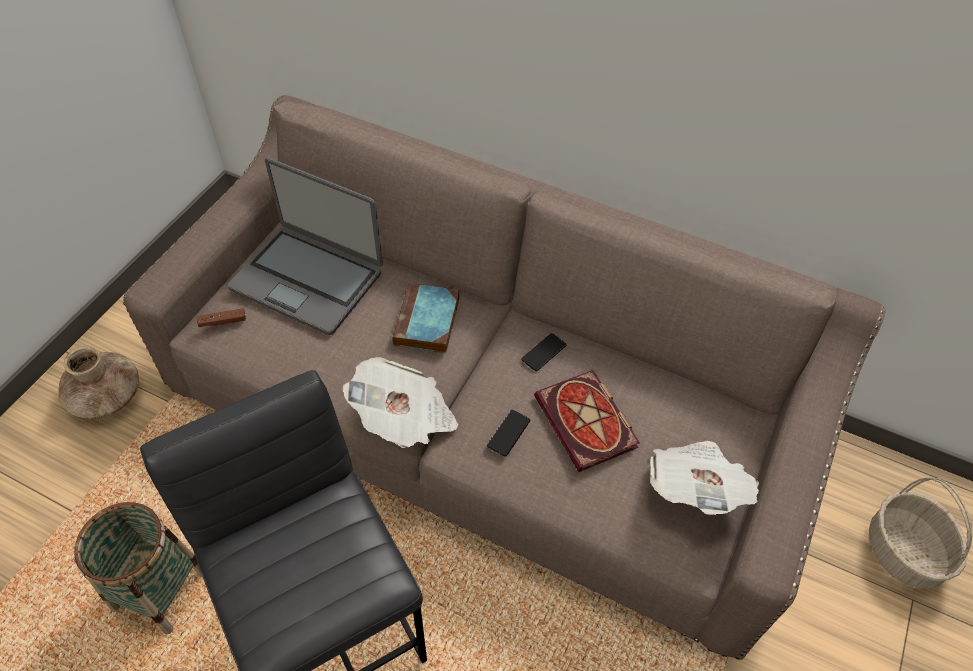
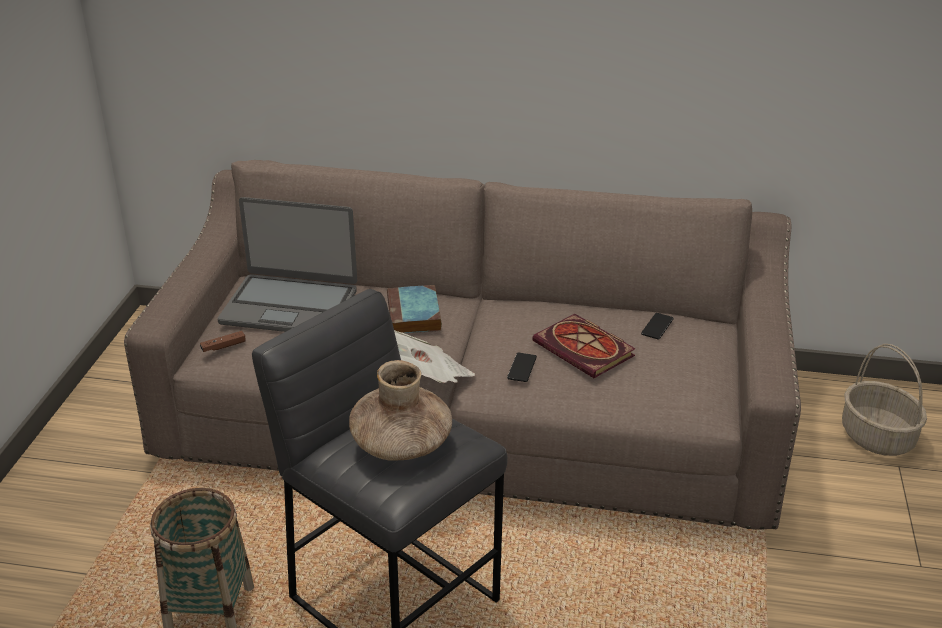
camera: 15 degrees left, 20 degrees down
(106, 396) = (82, 481): brown vase -> brown vase (401, 444)
(543, 352) = (526, 315): phone -> phone (657, 326)
(695, 487) = (693, 370): newspaper -> none

